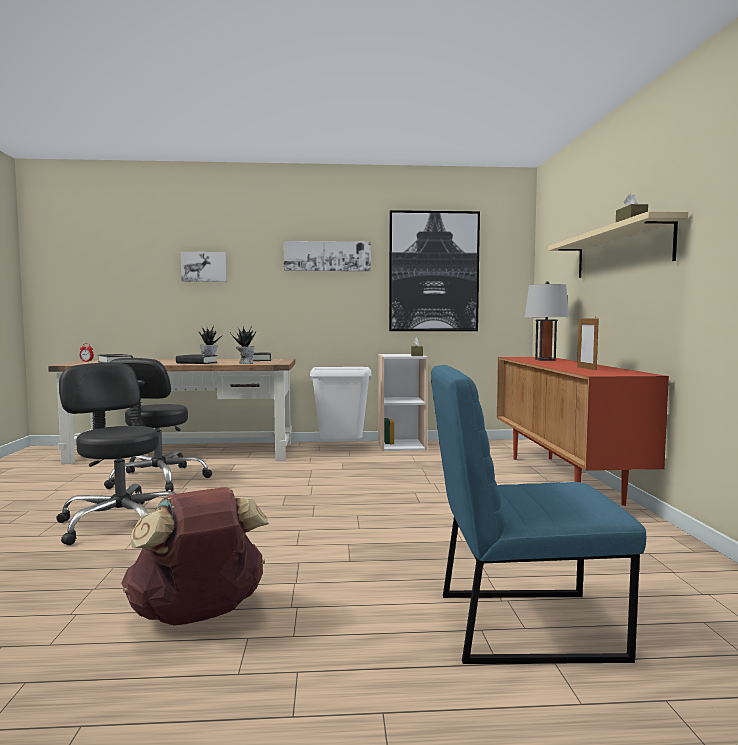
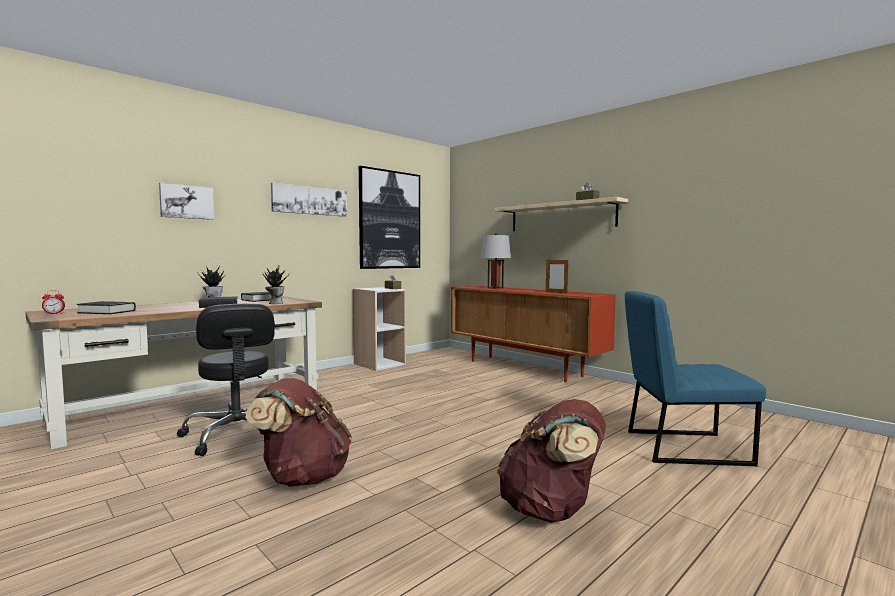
camera: 40 degrees left, 0 degrees up
(119, 521) = (303, 477): black office chair -> brown backpack
(341, 449) = (342, 375): white trash can -> none
(521, 624) = (682, 447): blue chair -> blue chair turned 45 degrees clockwise

